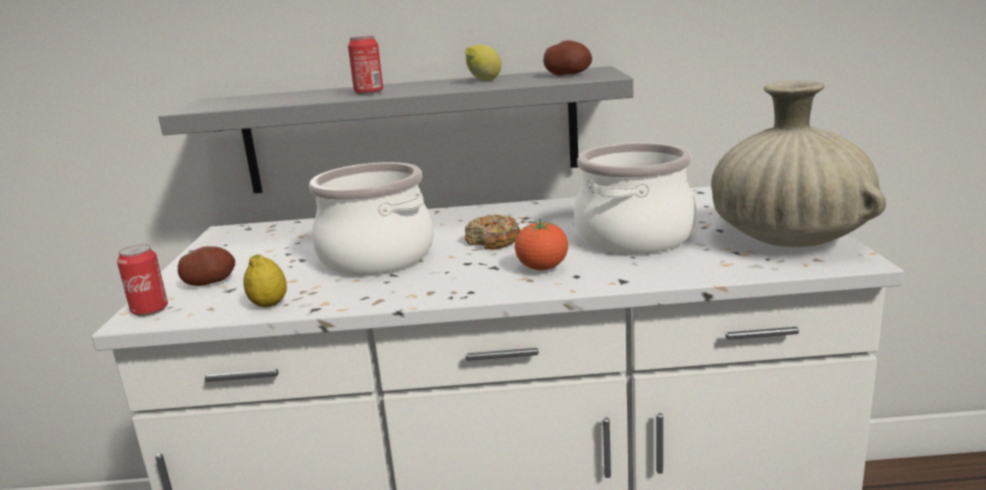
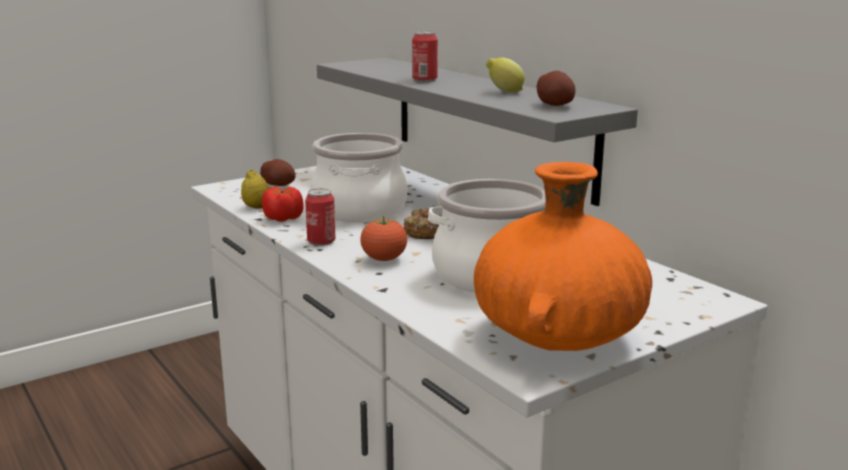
camera: 55 degrees right, 0 degrees up
(150, 310) = (229, 186): can -> can (321, 241)
(339, 296) = (283, 218): none -> tomato
(788, 240) = (557, 337): beige vase -> orange vase

